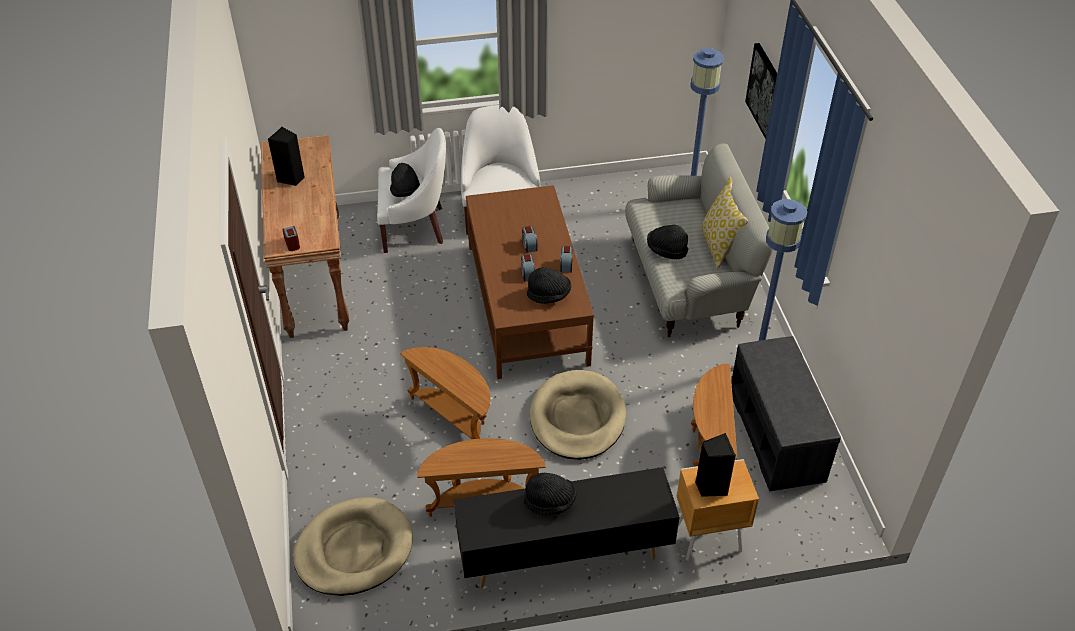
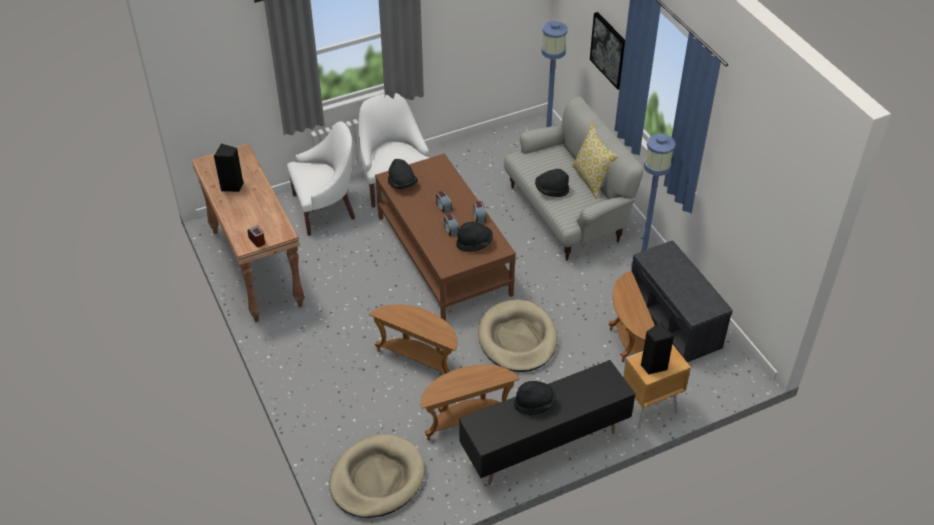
camera: 15 degrees left, 0 degrees up
(406, 192) = (320, 181): black hat -> black hat (402, 184)

